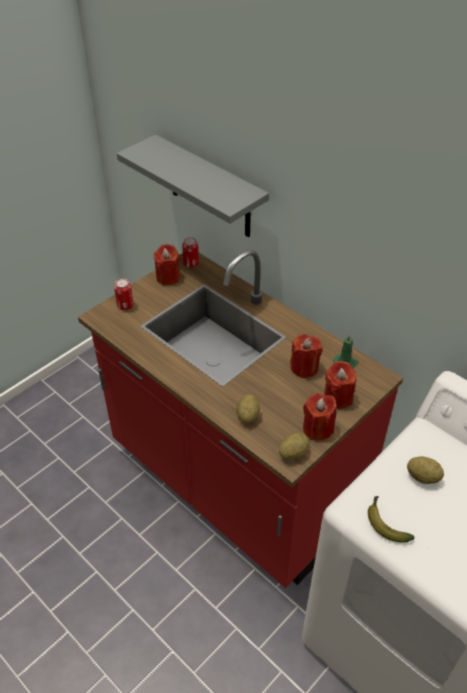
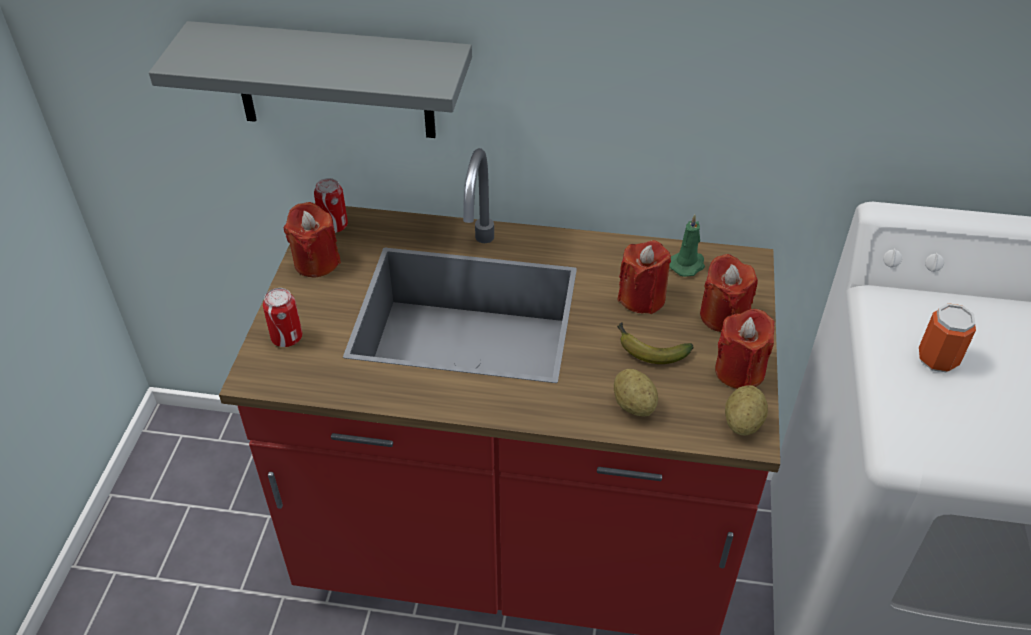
camera: 35 degrees left, 0 degrees up
(385, 523) = (957, 443): banana -> banana (648, 349)
(422, 477) = (937, 359): potato -> can

